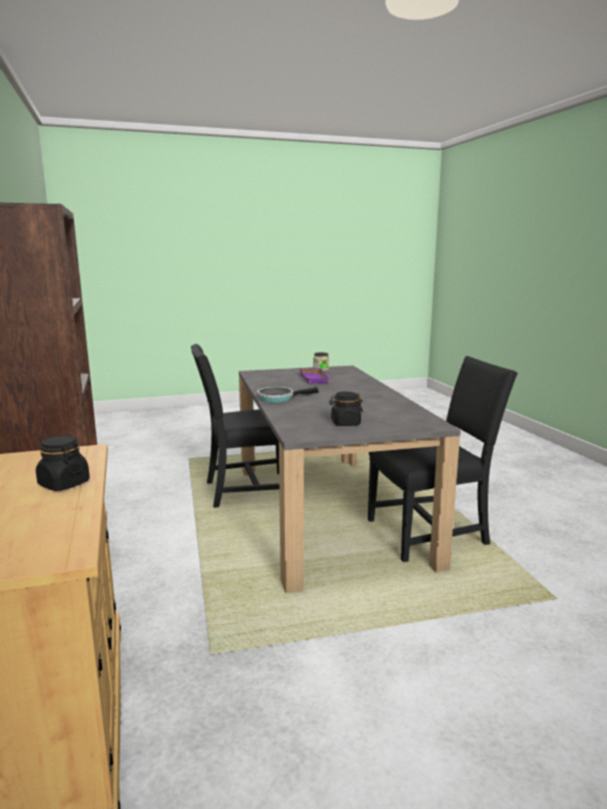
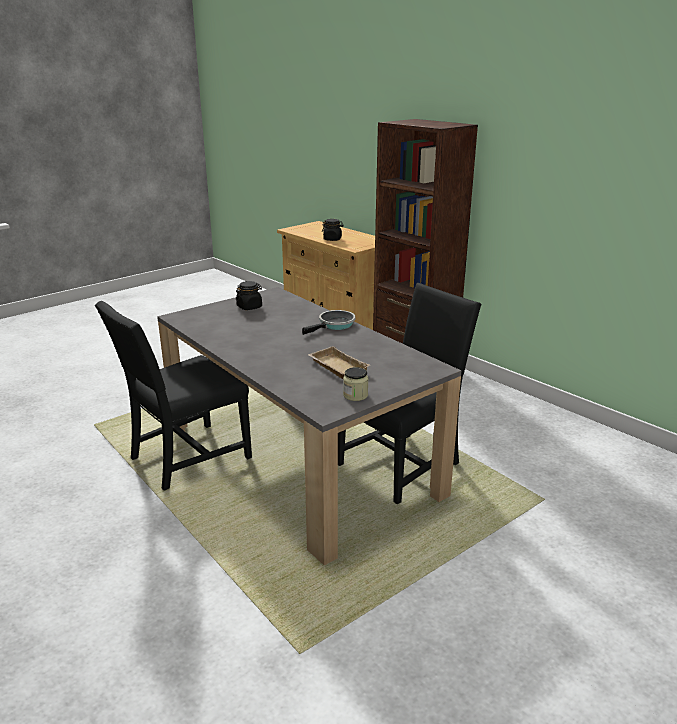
camera: 155 degrees right, 10 degrees up
(316, 379) = (336, 367): purple tray -> beige tray

